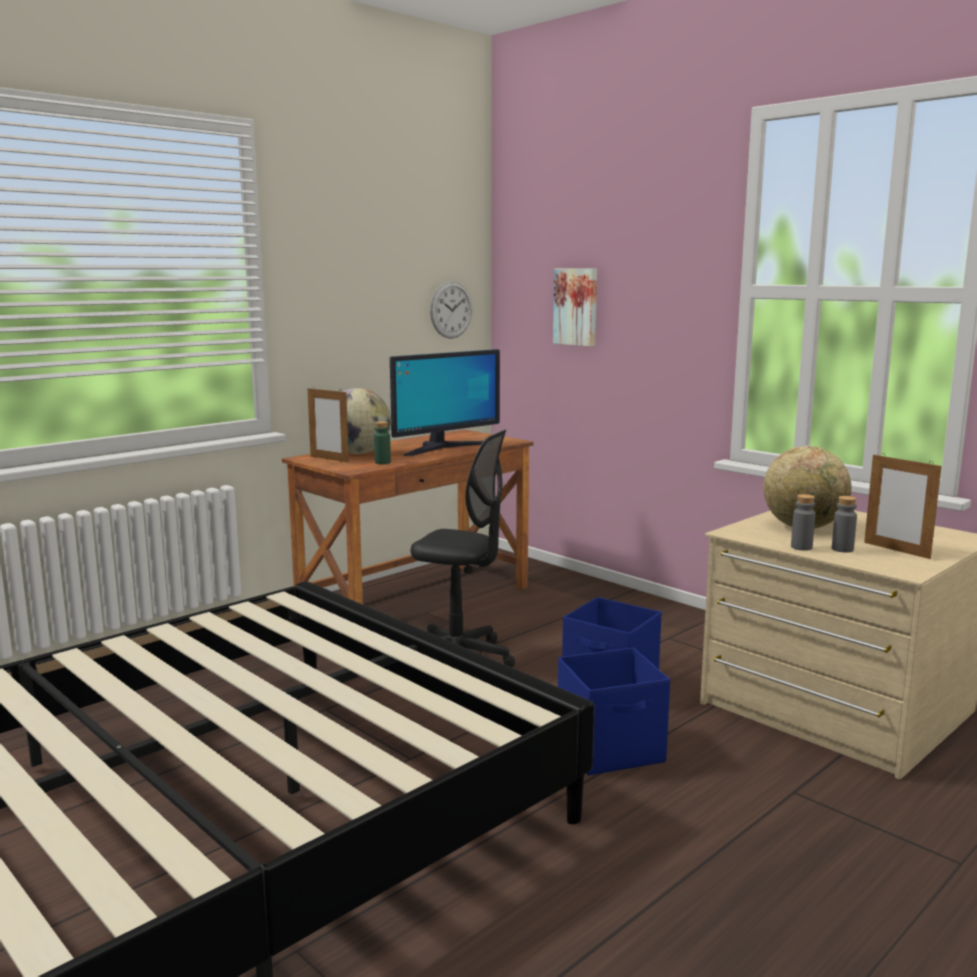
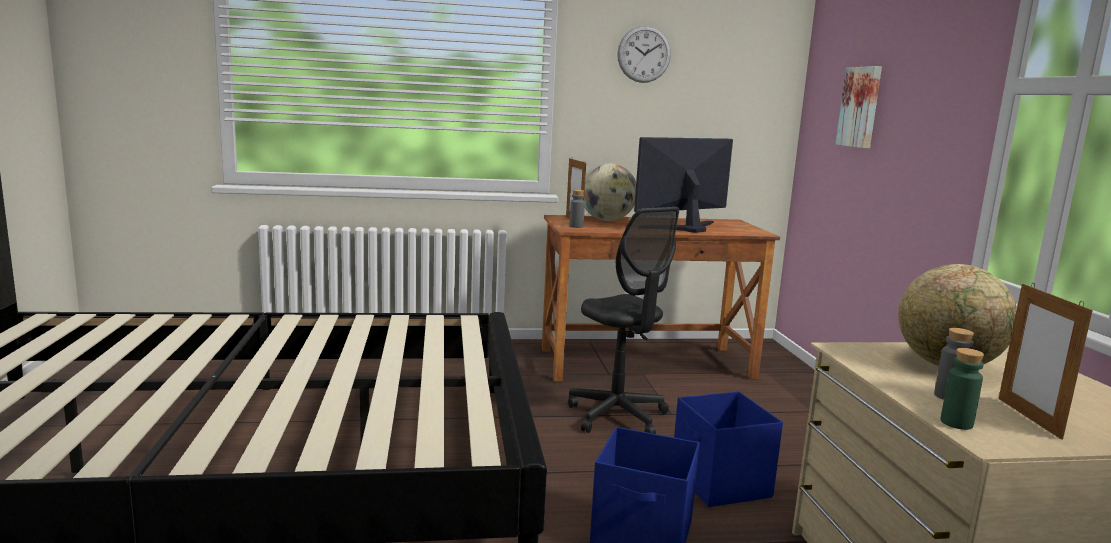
camera: 35 degrees right, 0 degrees up
(382, 462) = (606, 228): green bottle -> green bottle (956, 423)
(443, 448) = (684, 228): monitor -> monitor turned 150 degrees clockwise
(451, 310) = (751, 107): wall clock -> wall clock (644, 54)
(801, 547) = (896, 381): grey bottle -> grey bottle (576, 226)

